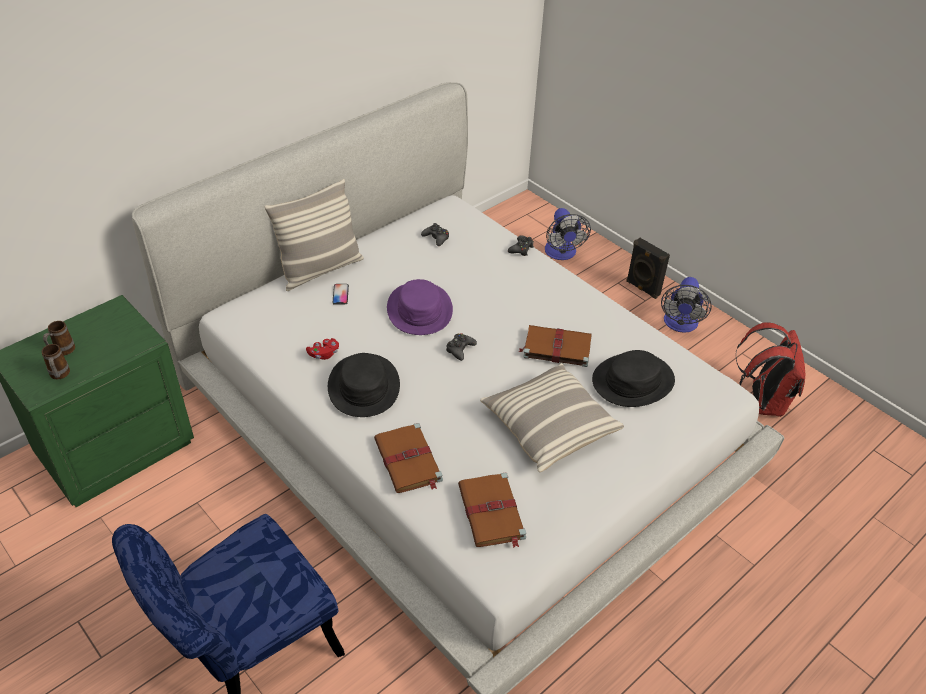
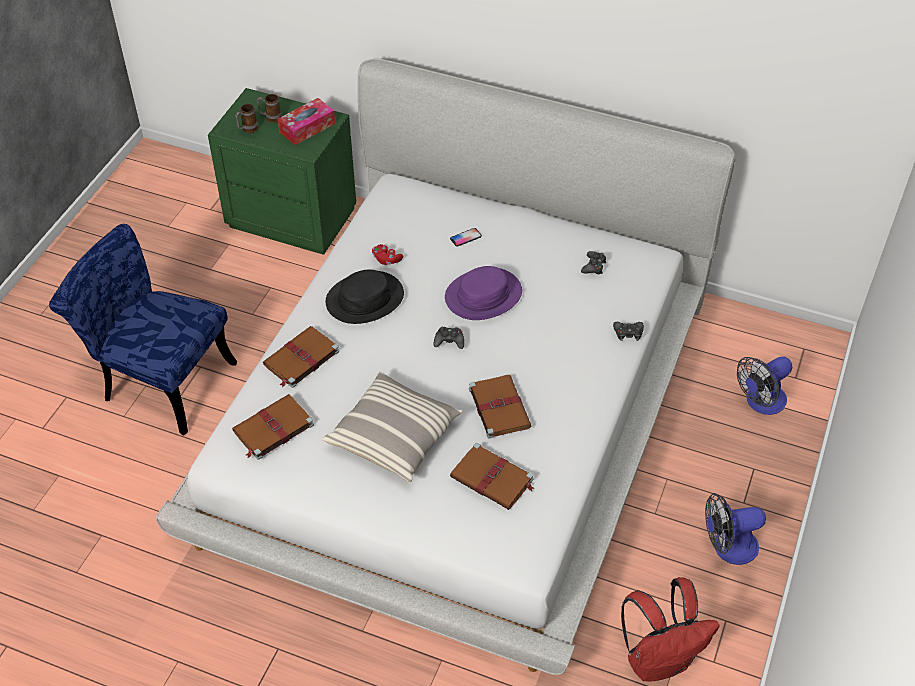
camera: 65 degrees right, 5 degrees up
(109, 329) = (307, 128): none -> tissue box
(320, 269) = (488, 211): pillow -> none
(632, 380) = (493, 479): black hat -> brown book
(642, 288) = (762, 494): black speaker -> none

